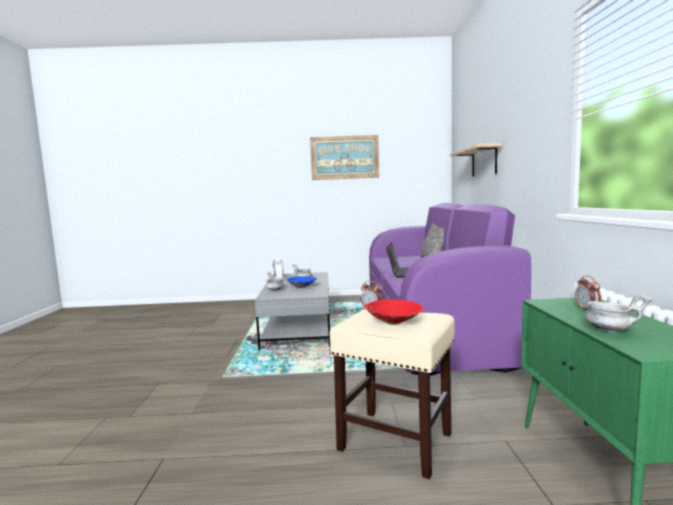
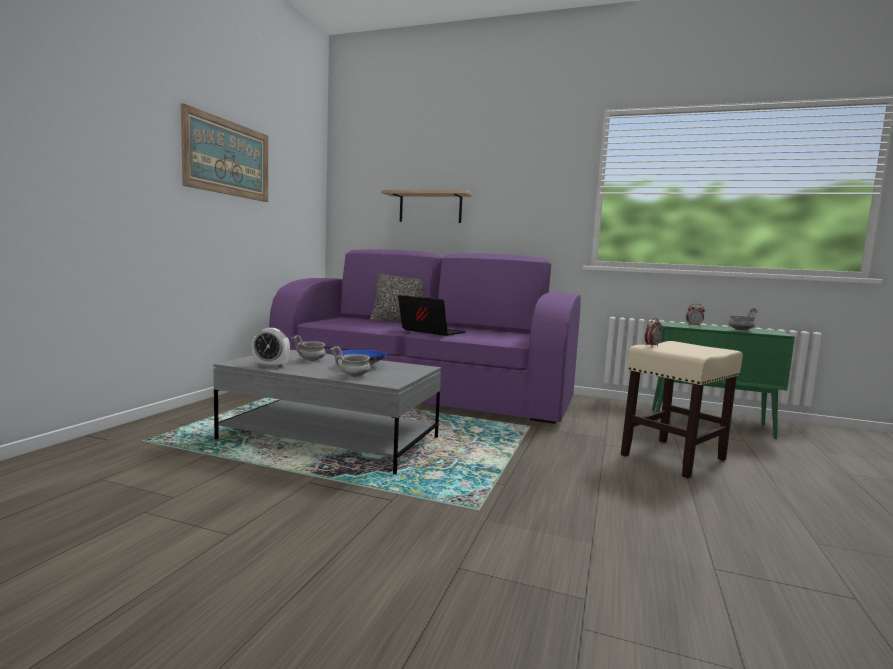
camera: 70 degrees left, 0 degrees up
(394, 323) = (693, 348): red bowl -> none

